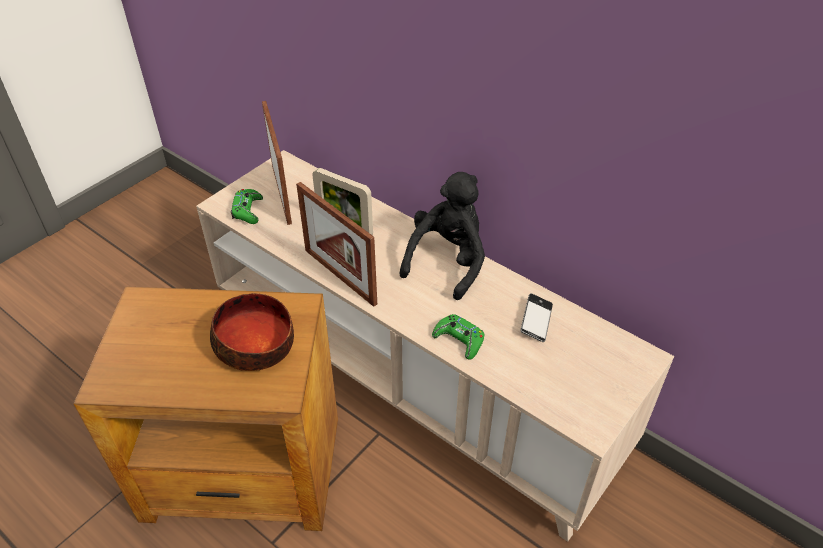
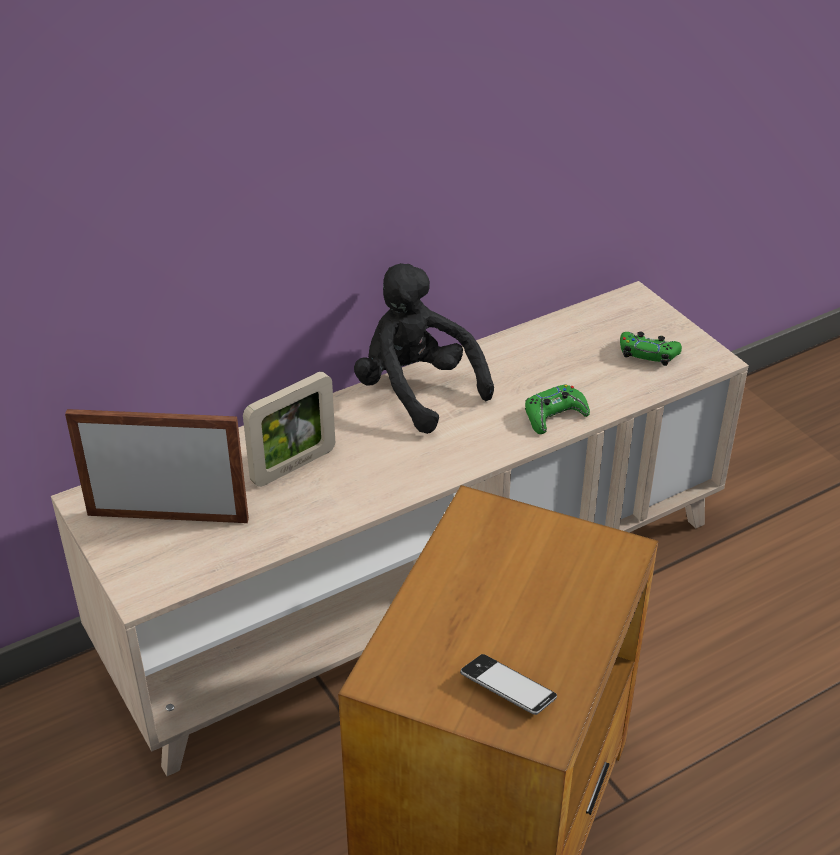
camera: 70 degrees left, 5 degrees down
(247, 211) = (183, 561): green game controller -> green game controller (648, 354)
(256, 345) = (529, 562): bowl -> none
(340, 276) = (391, 491): picture frame -> none
(536, 320) = (550, 351): phone -> phone (508, 689)

